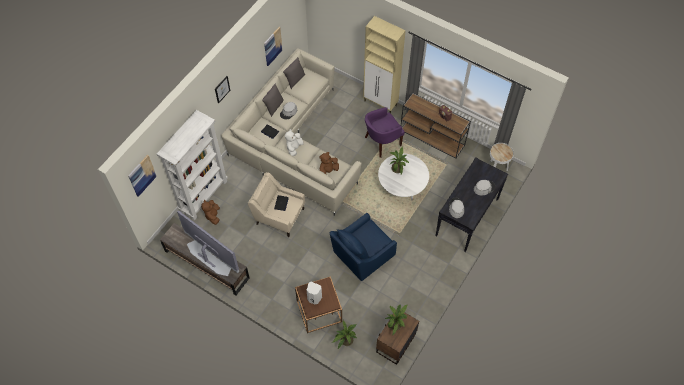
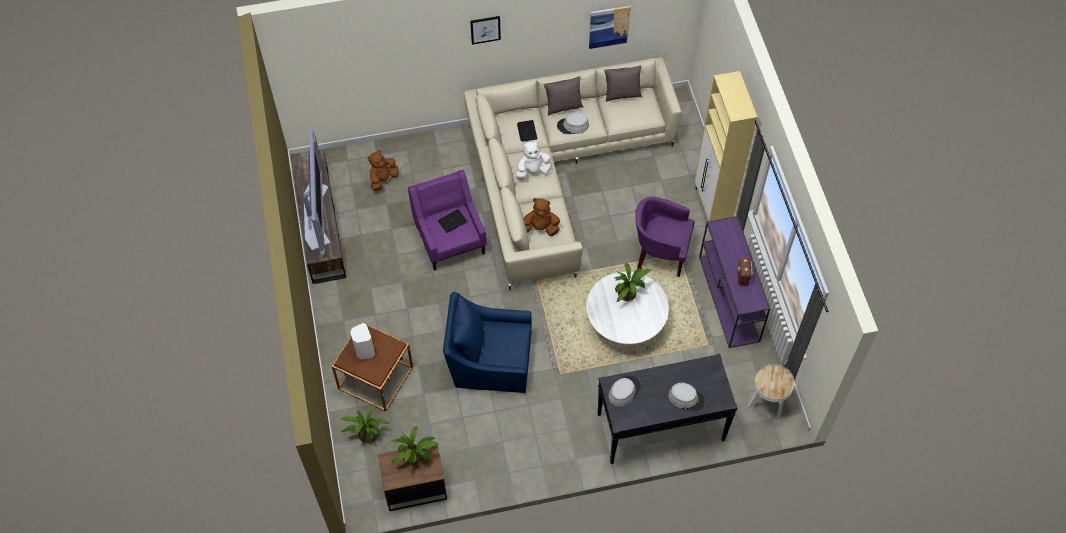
camera: 45 degrees right, 0 degrees up
(142, 175) = (301, 58): picture -> none
(203, 195) = (397, 150): white bookcase -> none
(279, 216) = (450, 239): beige armchair -> purple armchair
(433, 137) = (729, 299): brown console table -> purple console table

